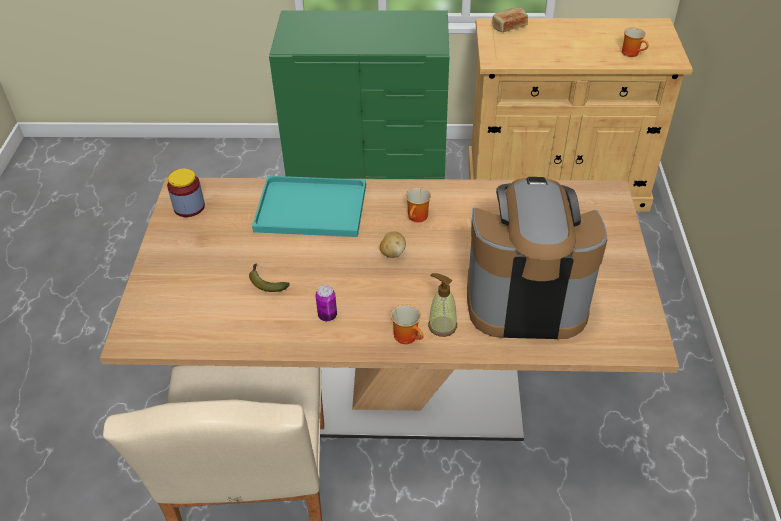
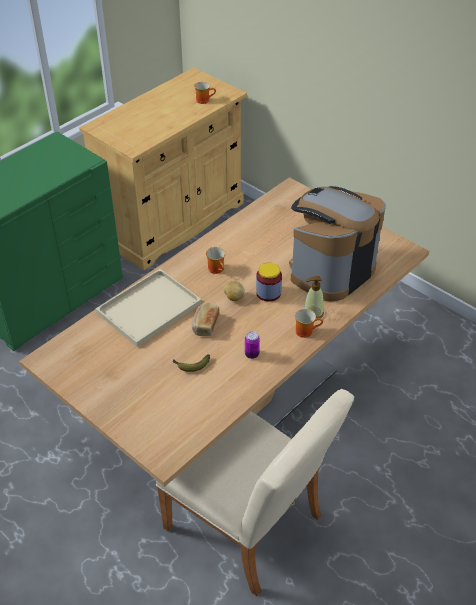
camera: 50 degrees left, 0 degrees up
(189, 207) = (70, 364): jar -> jar (268, 293)
(308, 209) = (148, 309): turquoise tray -> beige tray
(508, 26) = (109, 121): bread -> bread (205, 325)

